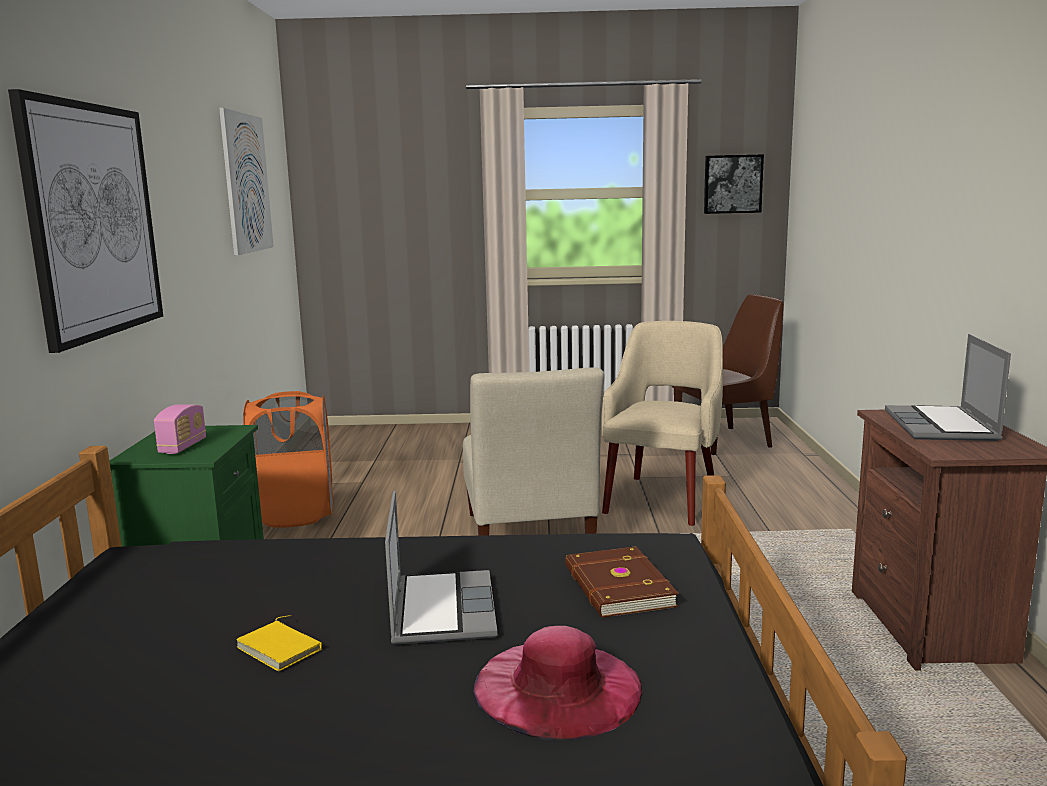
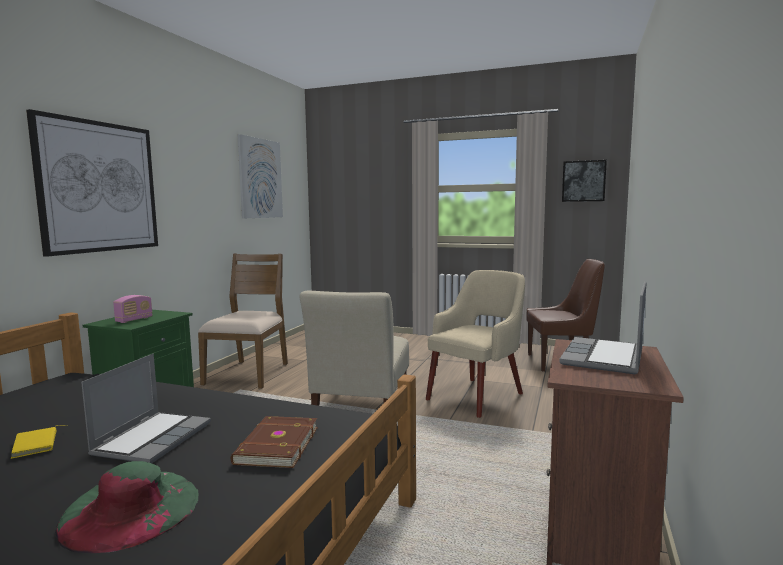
camera: 20 degrees right, 5 degrees down
(295, 514) = (249, 373): orange laundry basket -> brown chair
(558, 687) = (130, 509): pink hat -> green hat

